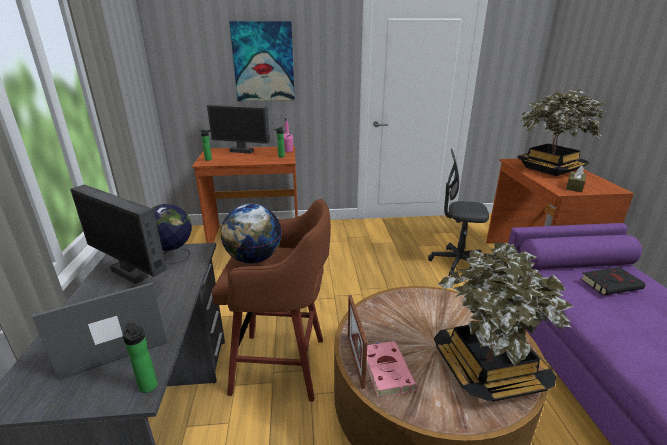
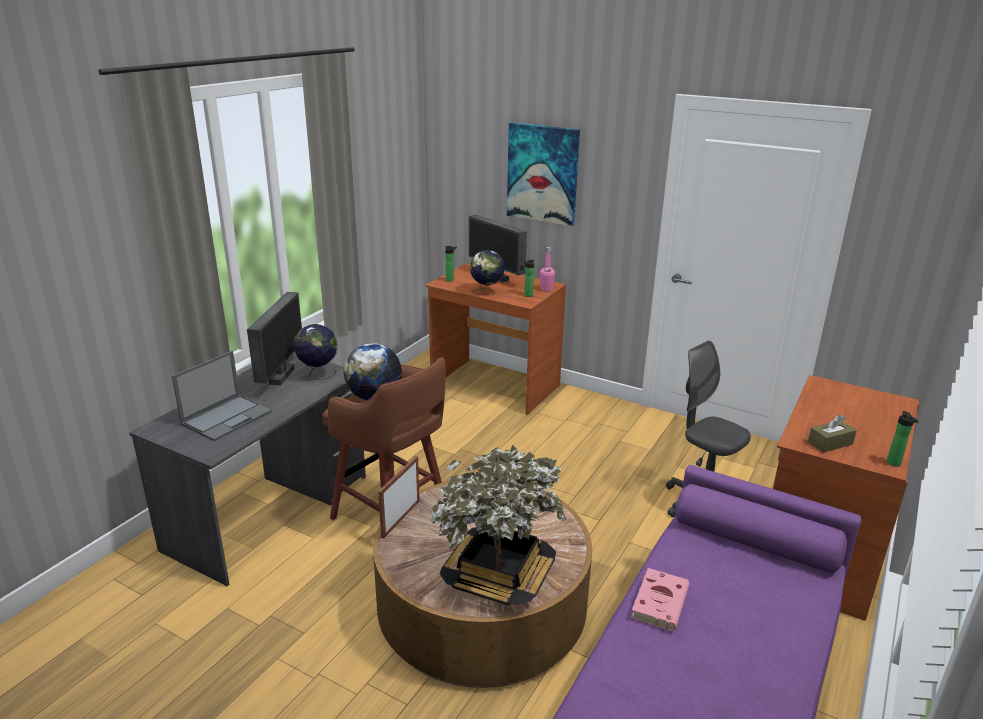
camera: 35 degrees right, 0 degrees up
(111, 339) = (227, 417): laptop -> laptop turned 120 degrees clockwise
(131, 273) = (280, 376): monitor -> monitor turned 150 degrees counterclockwise
(149, 388) = (219, 453): bottle -> bottle (895, 464)
(249, 161) = (487, 293): none -> globe
(386, 369) = (415, 535): pink book -> pink book (660, 601)
(549, 169) = (854, 410): potted plant -> none
(612, 284) = (749, 575): black book -> none

